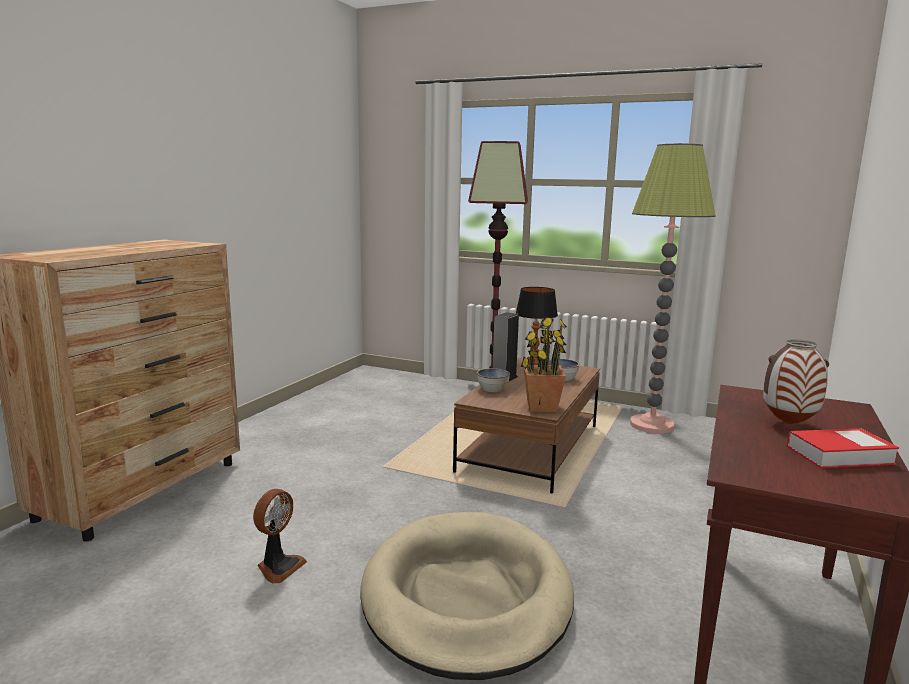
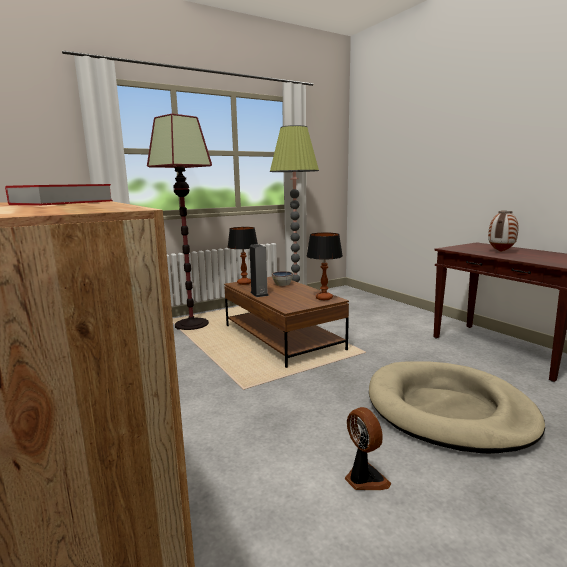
camera: 55 degrees left, 0 degrees up
(492, 389) = (275, 300): bowl -> none
(541, 407) = (324, 298): potted plant -> table lamp
(839, 455) = (542, 254): book -> book (63, 203)

